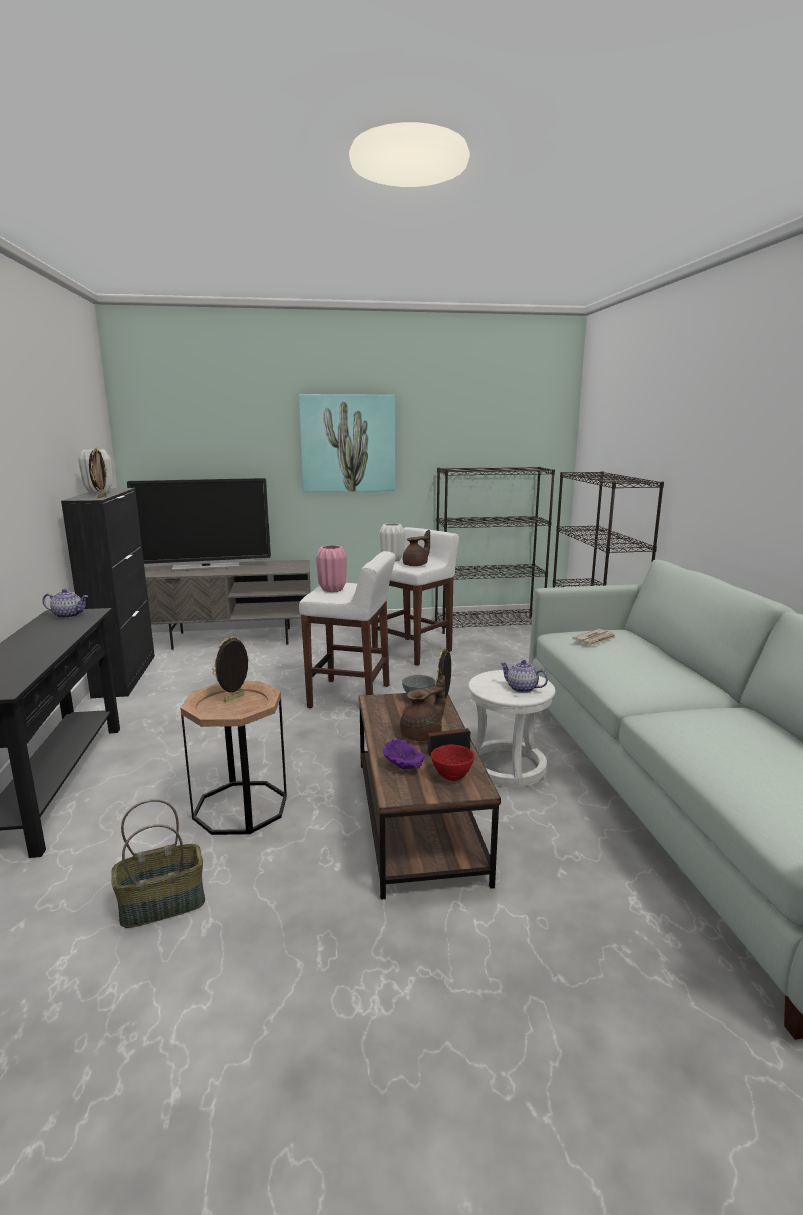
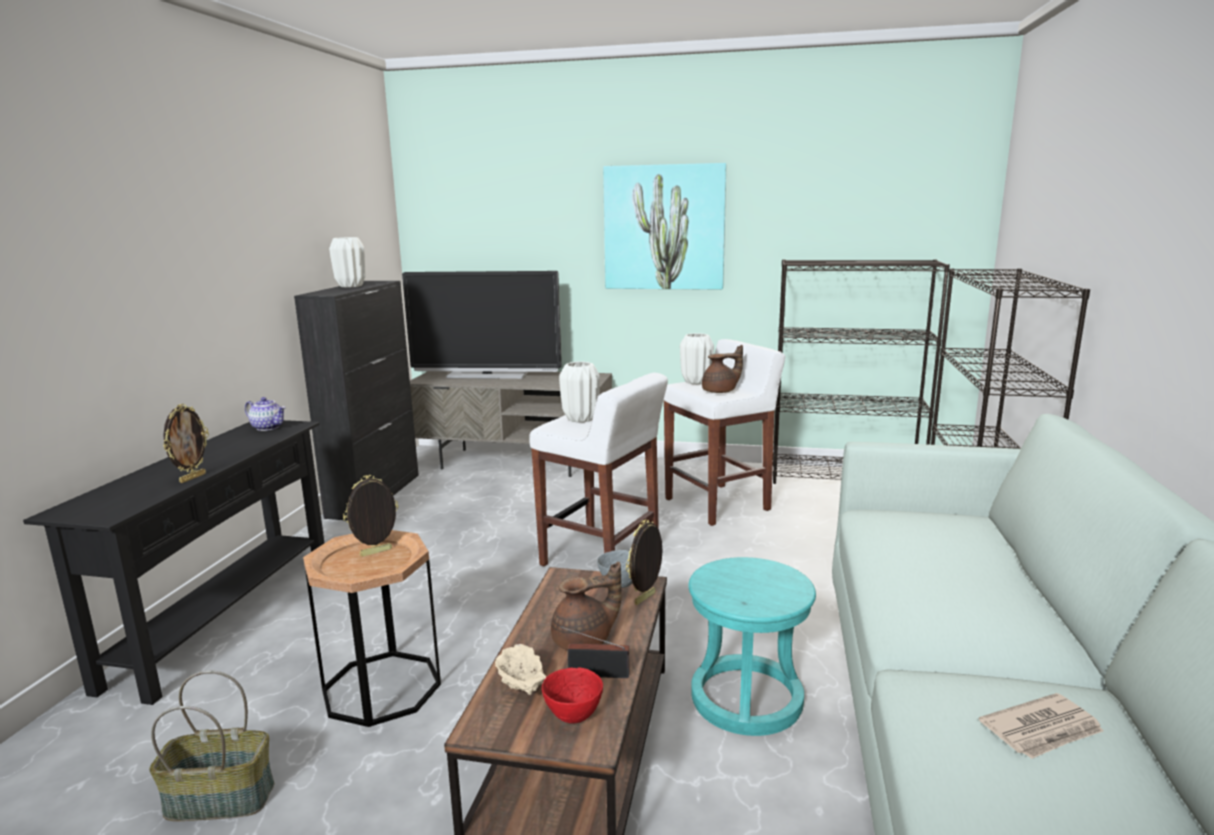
camera: 20 degrees right, 0 degrees up
(101, 497) = (340, 292): picture frame -> picture frame (192, 478)
(332, 590) = (580, 419): pink vase -> white vase
(403, 767) = (521, 687): purple bowl -> beige bowl
(506, 766) = (746, 698): white stool -> turquoise stool
(521, 688) = (762, 592): teapot -> none
(595, 639) = (915, 530): newspaper -> newspaper (1043, 730)

